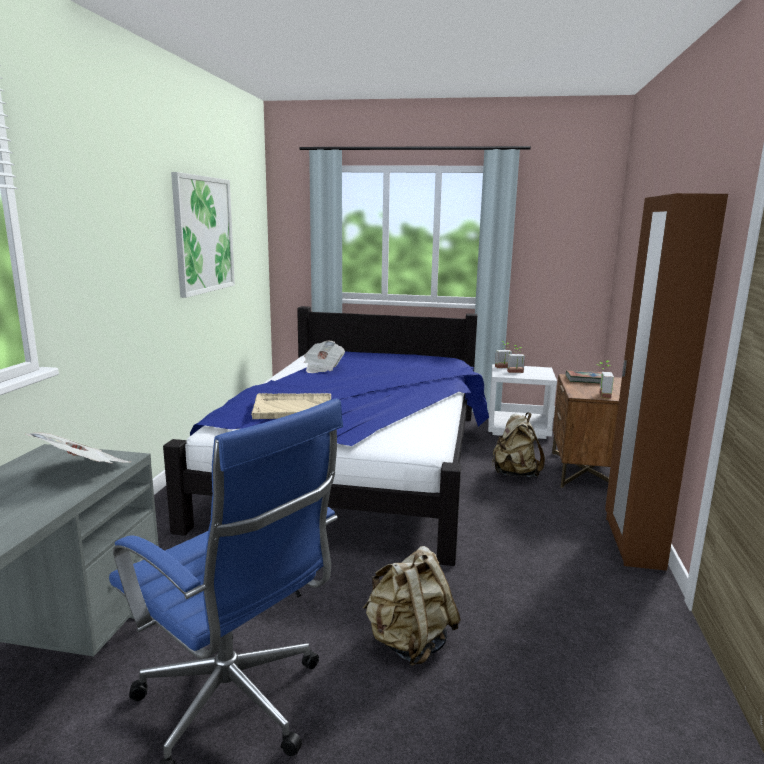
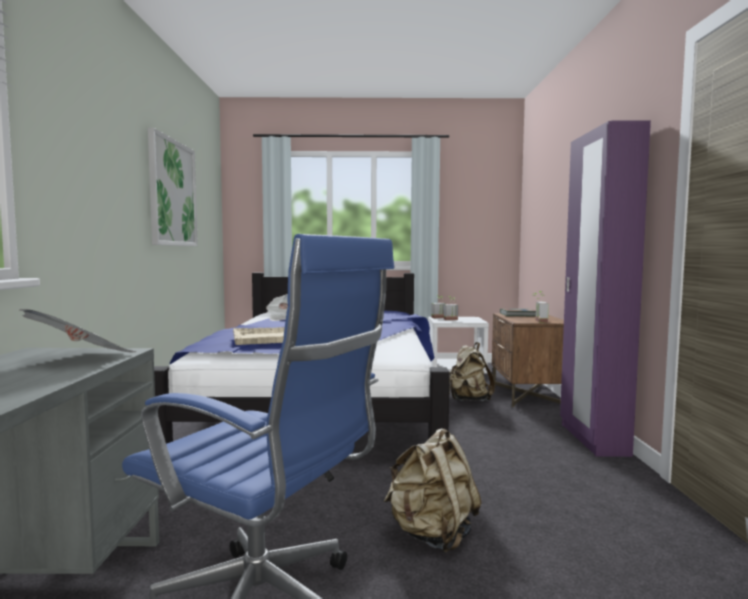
camera: 10 degrees left, 10 degrees down
(632, 542) = (592, 439): brown wardrobe -> purple wardrobe

